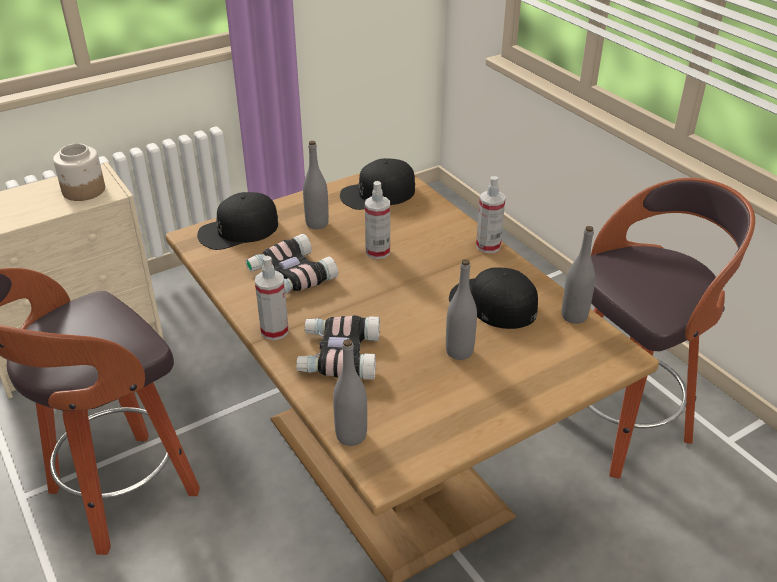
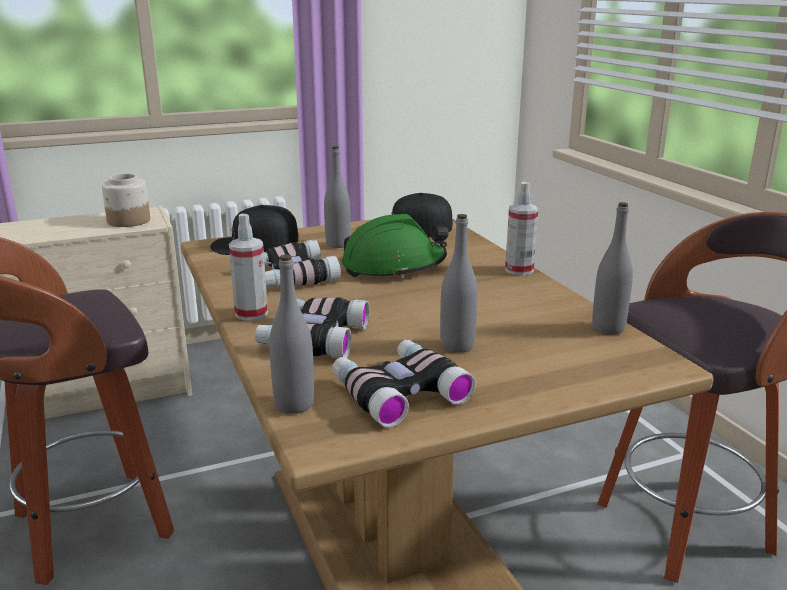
camera: 10 degrees right, 15 degrees down
(377, 252) = (393, 266): spray bottle -> green hard hat
(427, 410) = (398, 391): none -> binoculars
(492, 304) = (510, 312): black cap -> none

